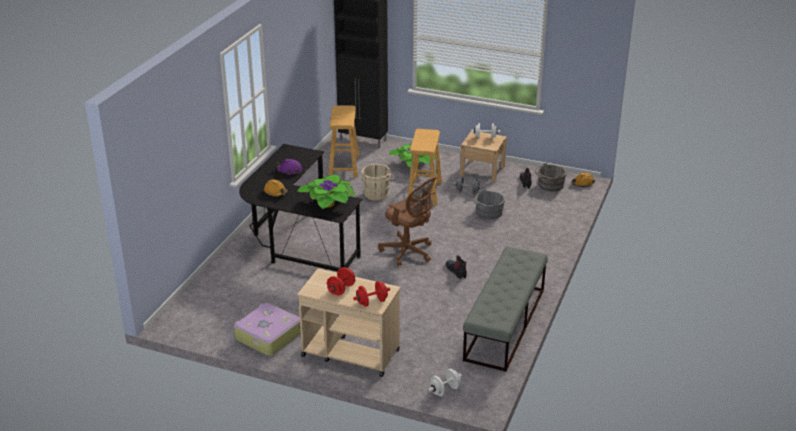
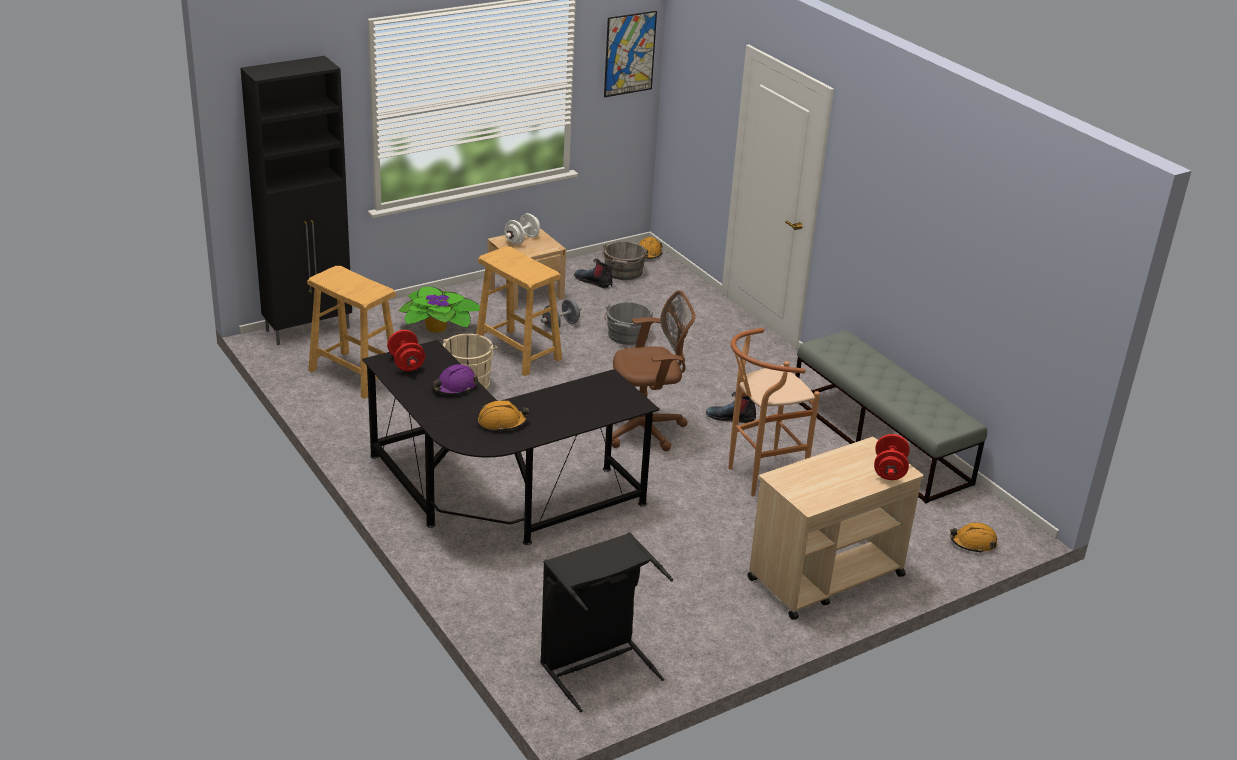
camera: 55 degrees left, 0 degrees up
(206, 316) = (595, 664): none -> black laundry basket
(267, 336) = (713, 629): suitcase -> none
(328, 204) = (596, 398): potted plant -> none
(341, 289) = (834, 479): red dumbbell -> red dumbbell (406, 363)
(412, 300) = (758, 478): none -> brown stool
(445, 390) = (973, 543): white dumbbell -> orange hard hat
(587, 48) = (629, 54): none -> picture

